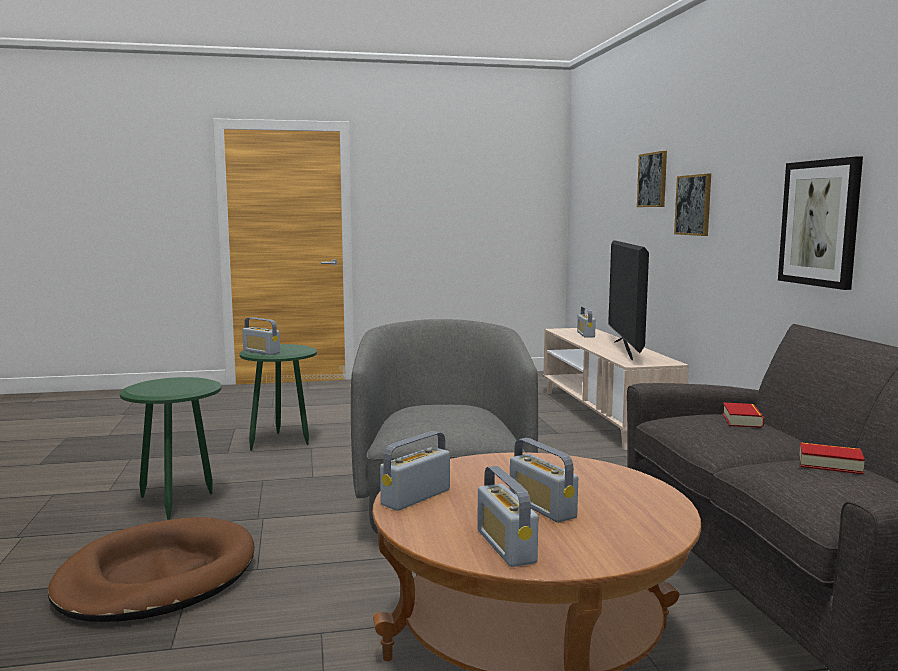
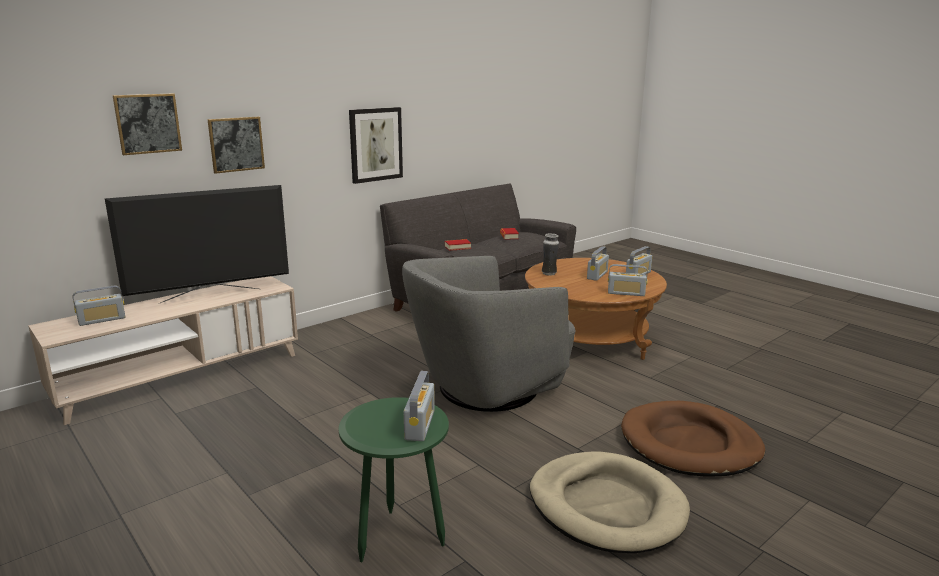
camera: 120 degrees left, 10 degrees up
(178, 502) = (606, 506): green side table -> beige dog bed
(589, 475) = (549, 273): none -> vase

